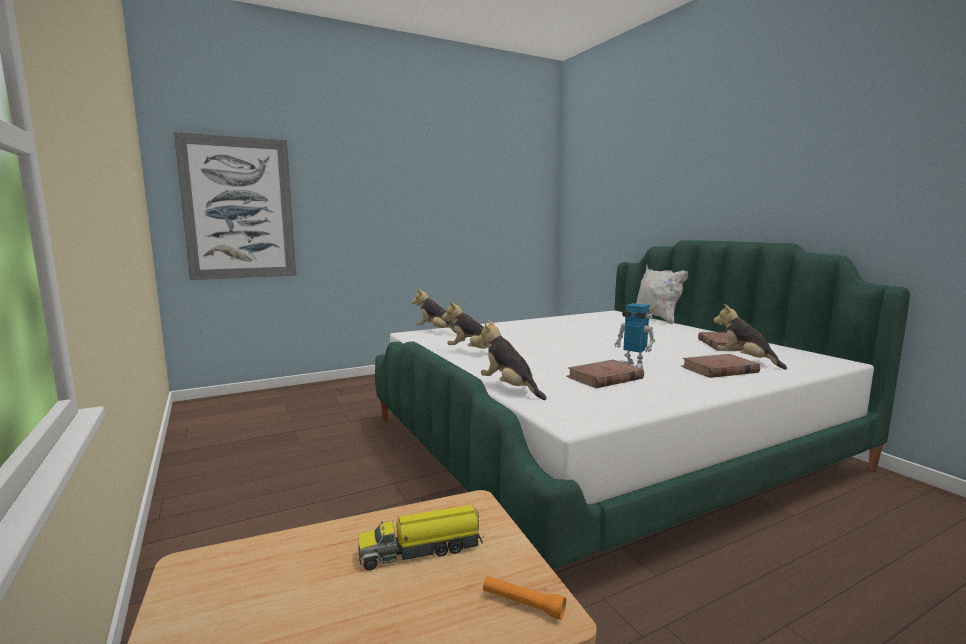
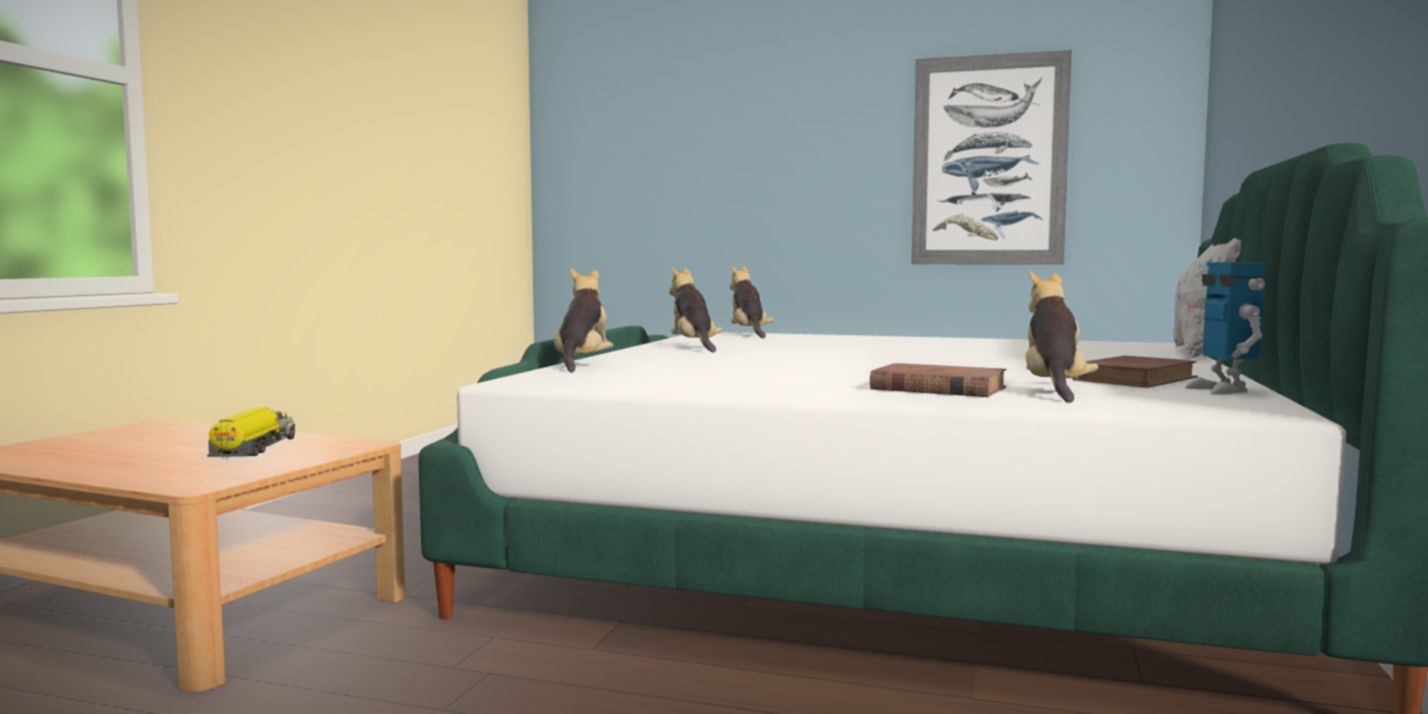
camera: 45 degrees right, 5 degrees down
(239, 208) = (623, 167): picture -> picture (989, 160)
(422, 549) = (253, 449): toy truck -> toy truck turned 60 degrees clockwise
(523, 604) = (204, 477): orange flashlight -> none
(604, 378) = (726, 373): brown book -> none
(633, 365) = (828, 372): toy robot -> toy robot (1223, 390)

